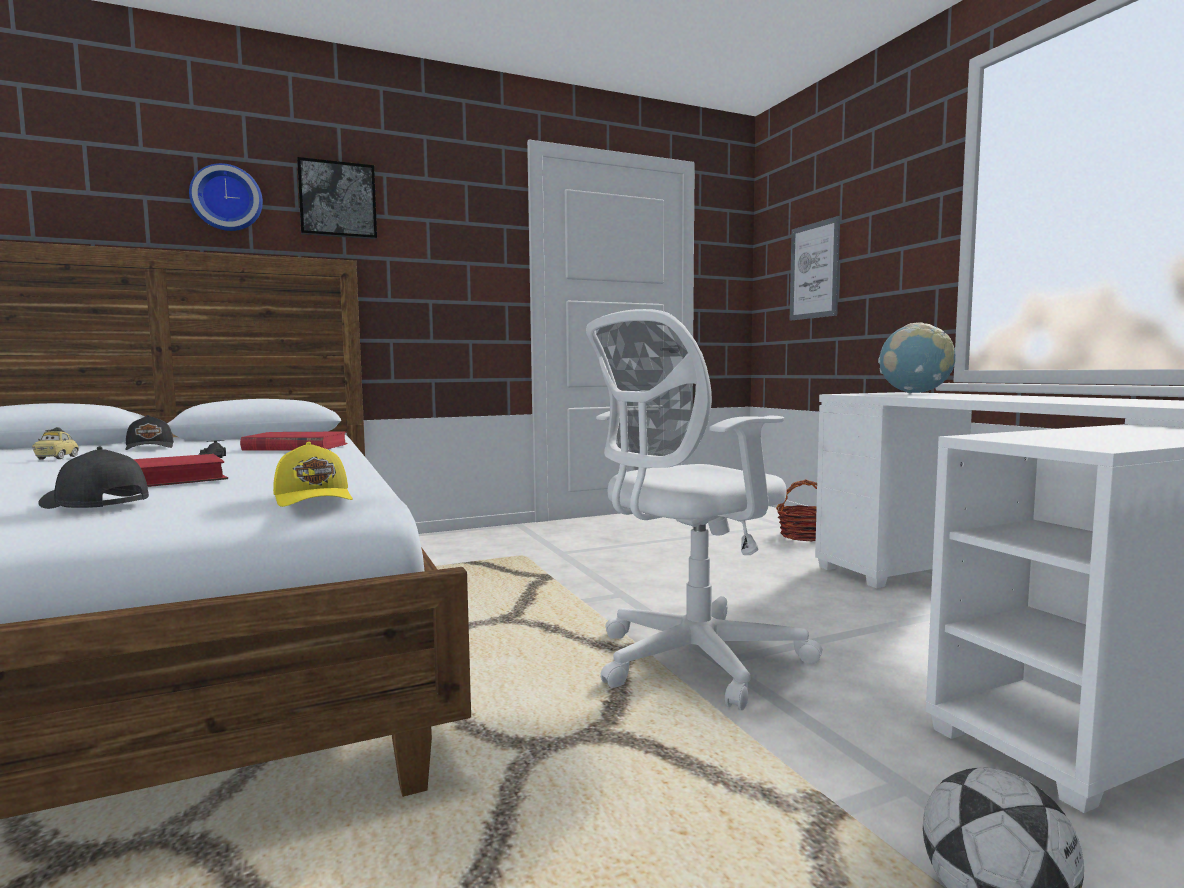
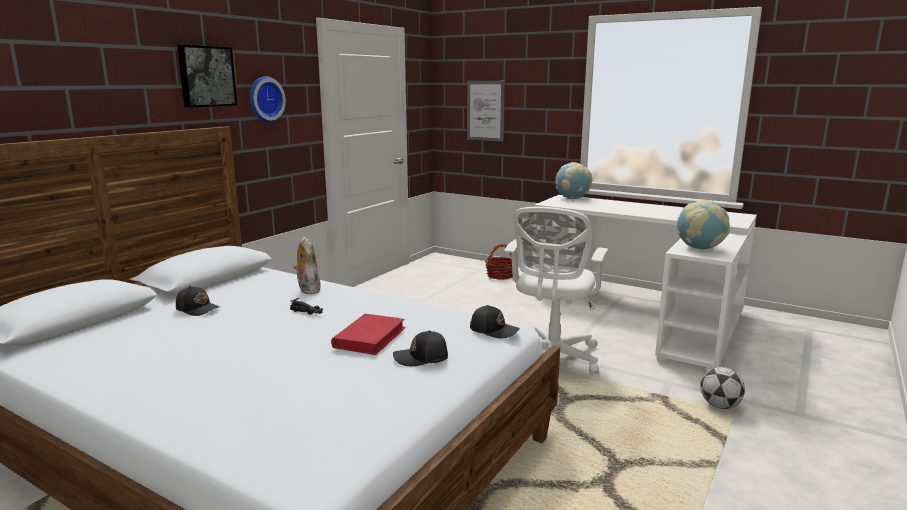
camera: 35 degrees left, 10 degrees up
(57, 458) = (202, 334): toy car -> none
(227, 198) = (130, 83): wall clock -> wall clock (264, 99)
(295, 447) = (307, 290): red book -> plush toy
(315, 498) = (494, 330): yellow cap -> black cap
(1064, 437) = (699, 248): none -> globe

